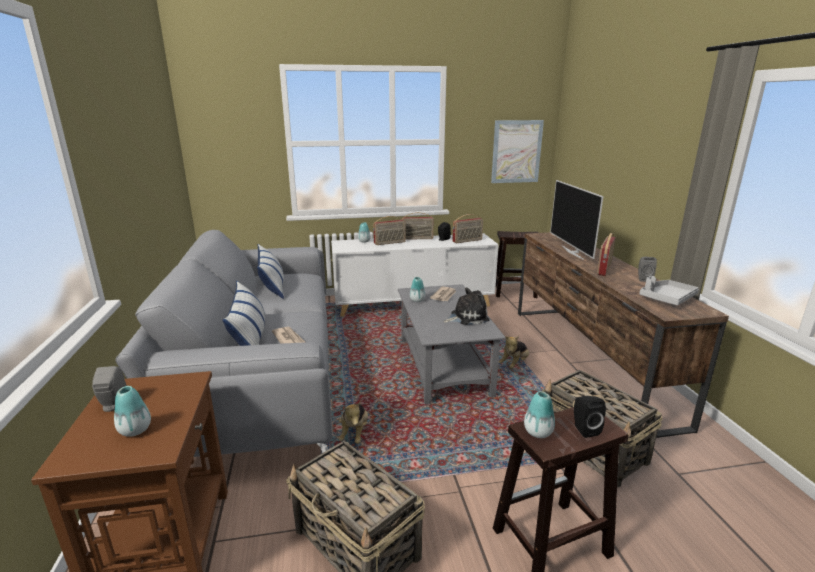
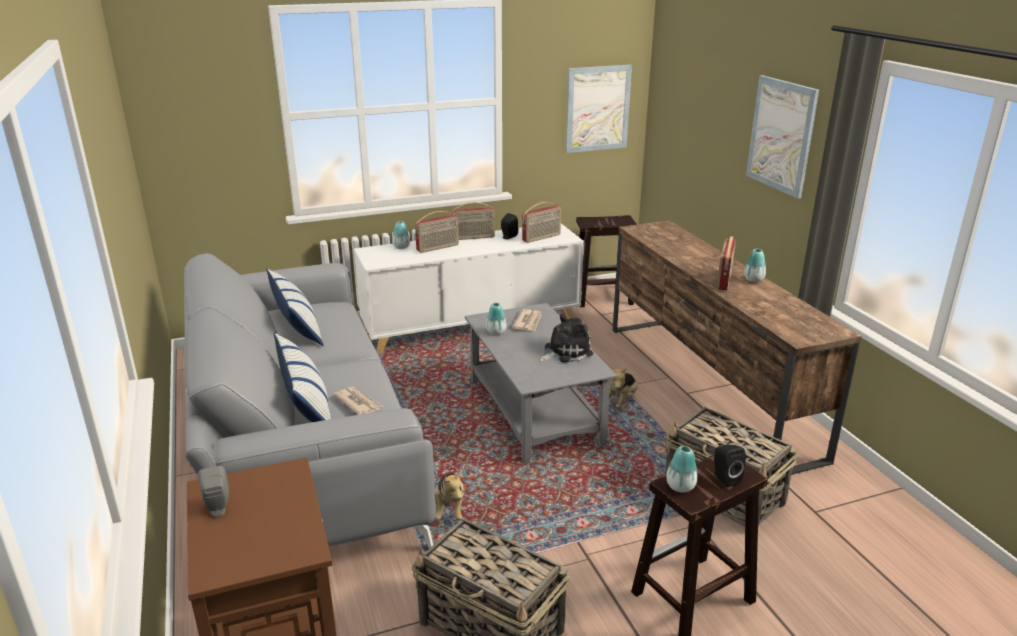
camera: 10 degrees left, 5 degrees up
(135, 430) = (265, 533): vase -> vase (753, 279)
(573, 252) = (684, 255): television -> none
(643, 279) = (770, 291): grey speaker -> none
(658, 155) = (781, 135): none -> picture
(667, 298) = (797, 318): grey tray -> none

